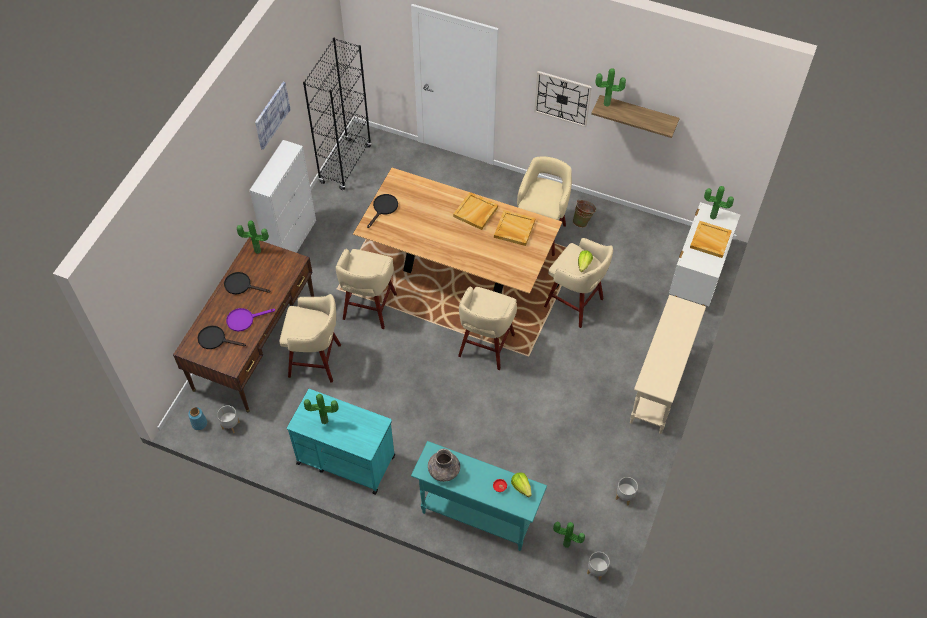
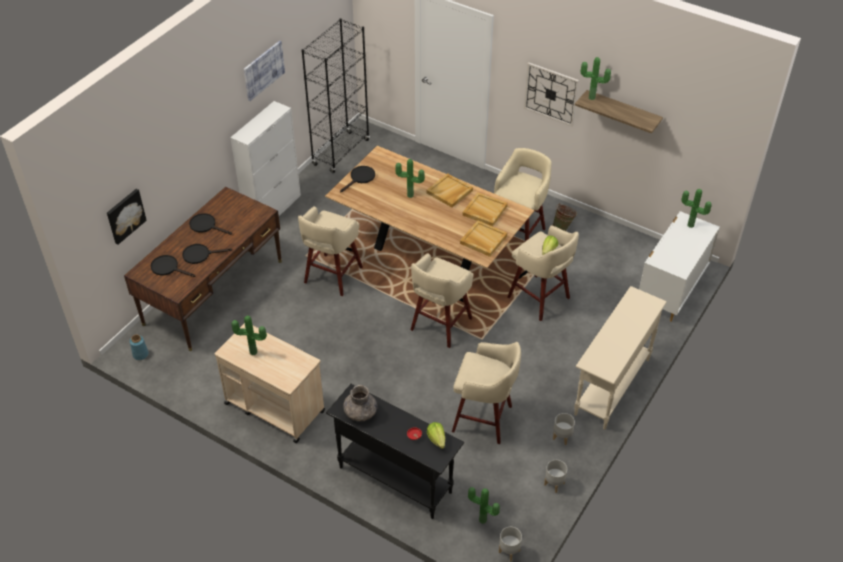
camera: 10 degrees right, 10 degrees down
(168, 300) = (125, 215): none -> picture
(230, 425) = (170, 360): grey planter -> grey planter (561, 437)
(244, 319) = (200, 254): purple frying pan -> black frying pan
(257, 252) = (229, 200): potted plant -> potted plant (410, 196)
(317, 361) = (269, 315): beige stool -> beige stool (484, 419)
(345, 459) = (274, 407): turquoise cart -> beige cart
(477, 516) = (395, 479): turquoise console table -> black console table
(710, 240) = (683, 245): beige tray -> beige tray (483, 240)

